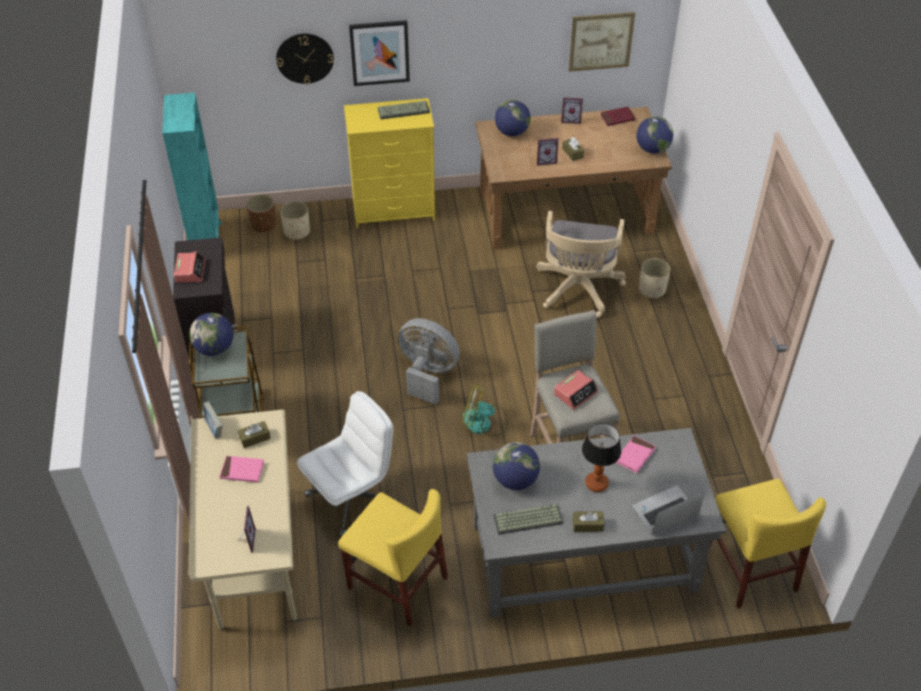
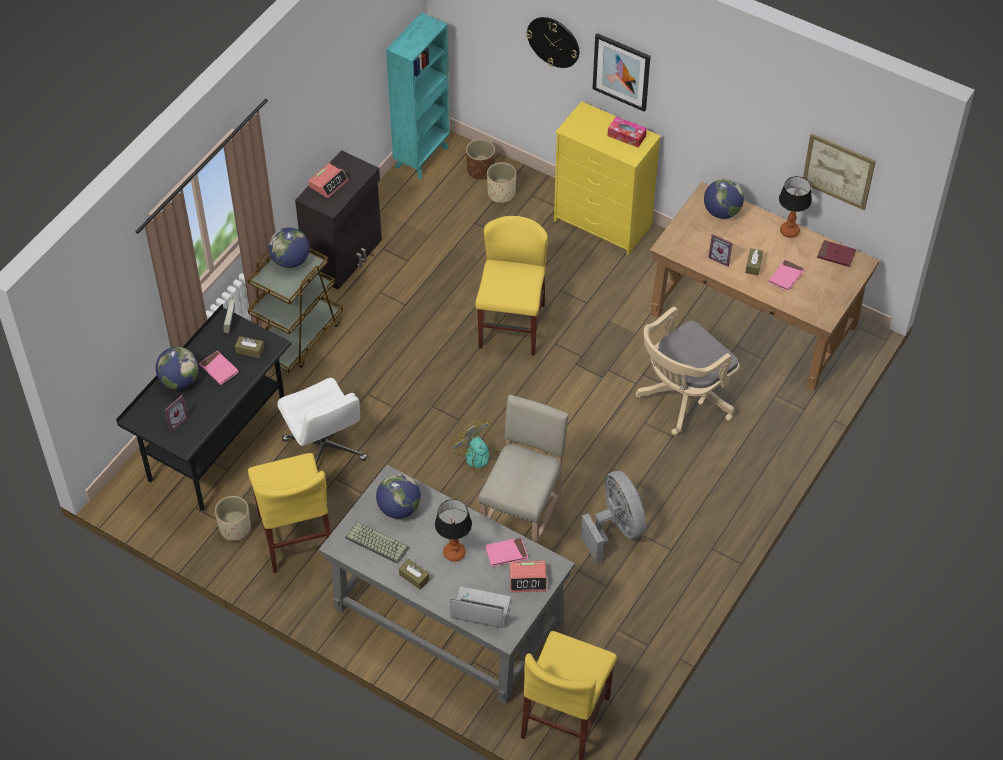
camera: 40 degrees right, 5 degrees up
(255, 558) = (218, 447): beige desk -> black desk
(351, 498) = (325, 450): white office chair -> white office chair turned 60 degrees clockwise
(402, 316) = (512, 326): none -> yellow chair
(404, 110) = (626, 136): keyboard -> tissue box
(427, 374) = (480, 389): grey fan -> grey fan (615, 529)
(571, 120) = (790, 231): picture frame -> table lamp
(575, 393) = (519, 475): alarm clock -> alarm clock (528, 579)
(602, 148) = (786, 276): none -> pink book
(652, 149) = (832, 306): globe -> globe (179, 381)
(652, 289) = (750, 441): beige planter -> beige planter (235, 528)

